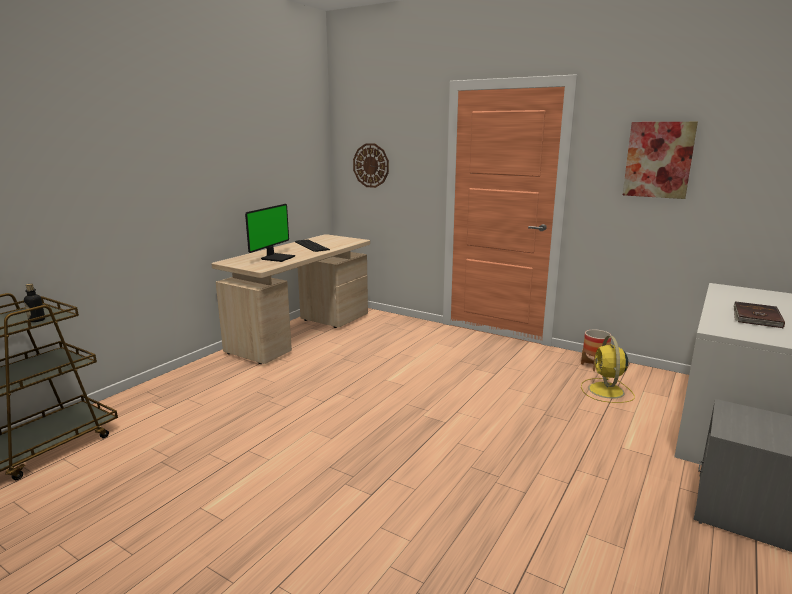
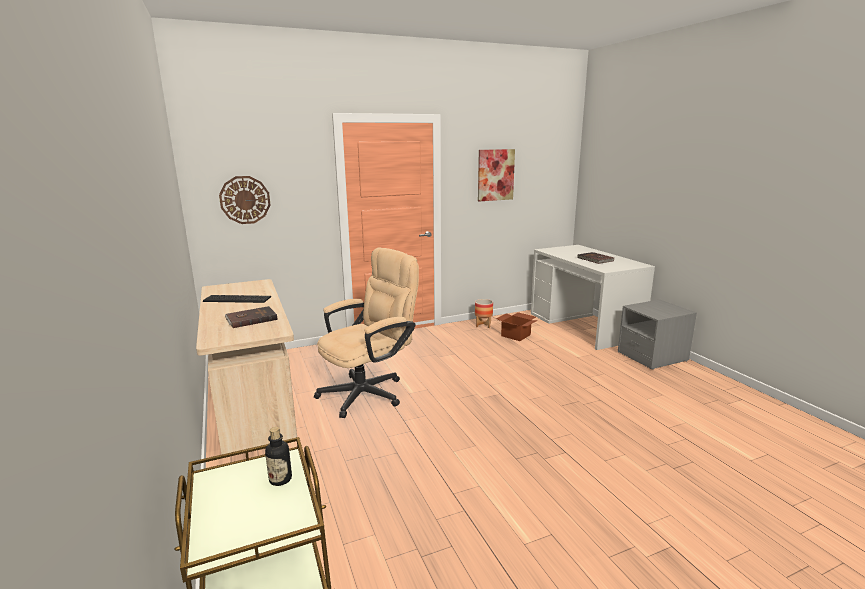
camera: 55 degrees left, 0 degrees up
(277, 258) = (251, 319): monitor -> brown book
(365, 364) = (369, 392): none -> beige office chair
(606, 391) = (516, 335): yellow fan -> cardboard box

